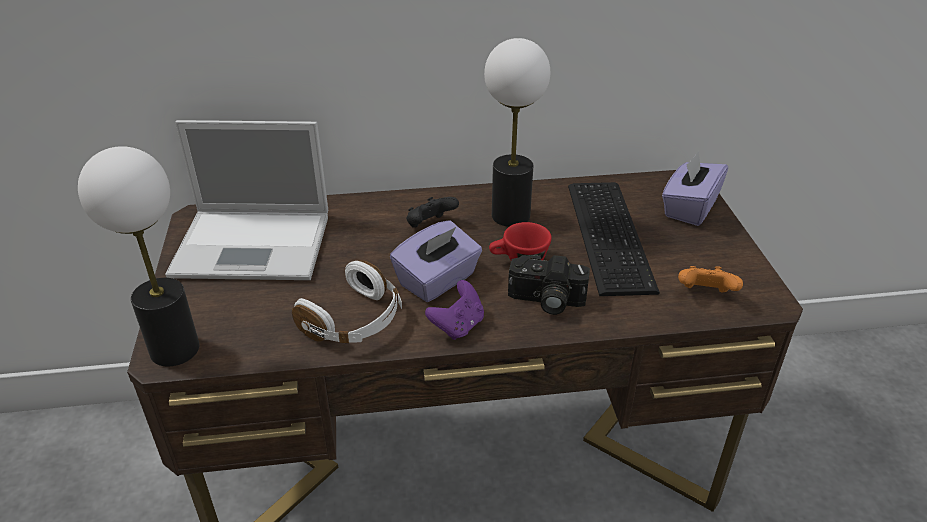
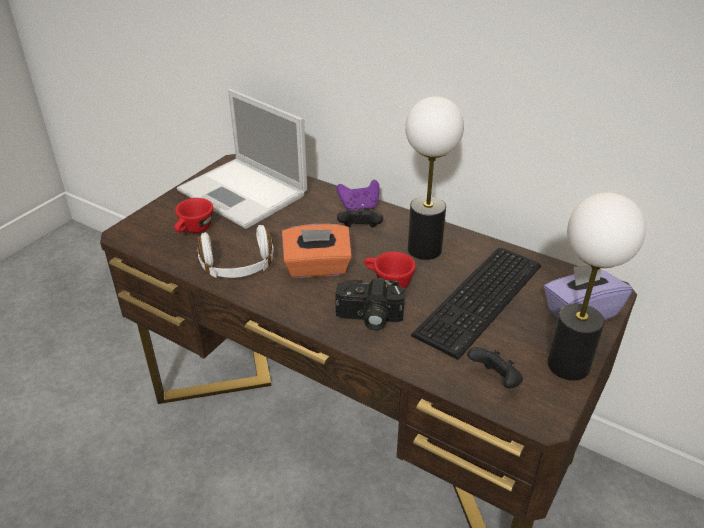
camera: 40 degrees right, 0 degrees up
(174, 350) = (134, 232): table lamp -> table lamp (567, 365)
(250, 310) = (194, 230): none -> red cup
(438, 281) = (317, 268): purple tissue box -> orange tissue box
(458, 326) = (291, 302): purple game controller -> purple game controller (359, 207)
(545, 301) = (368, 318): camera -> camera turned 45 degrees counterclockwise
(705, 294) = (495, 380): orange game controller -> black game controller

